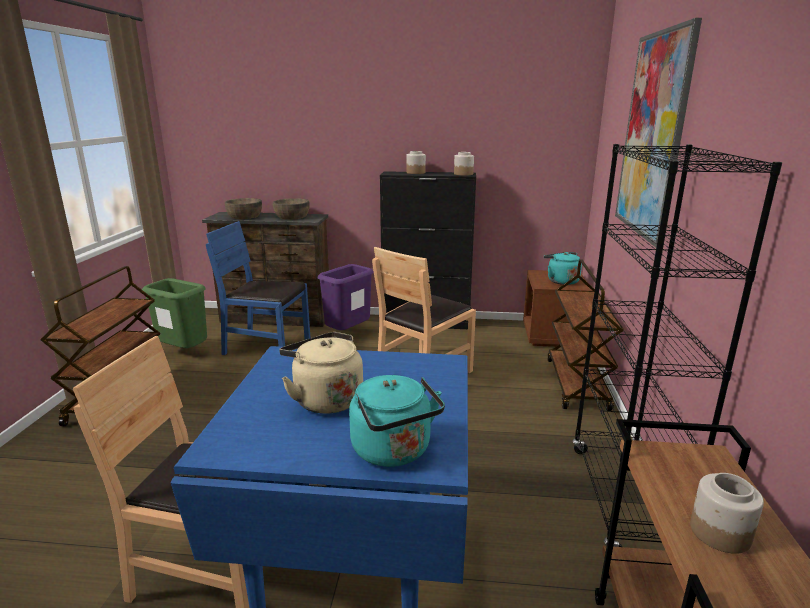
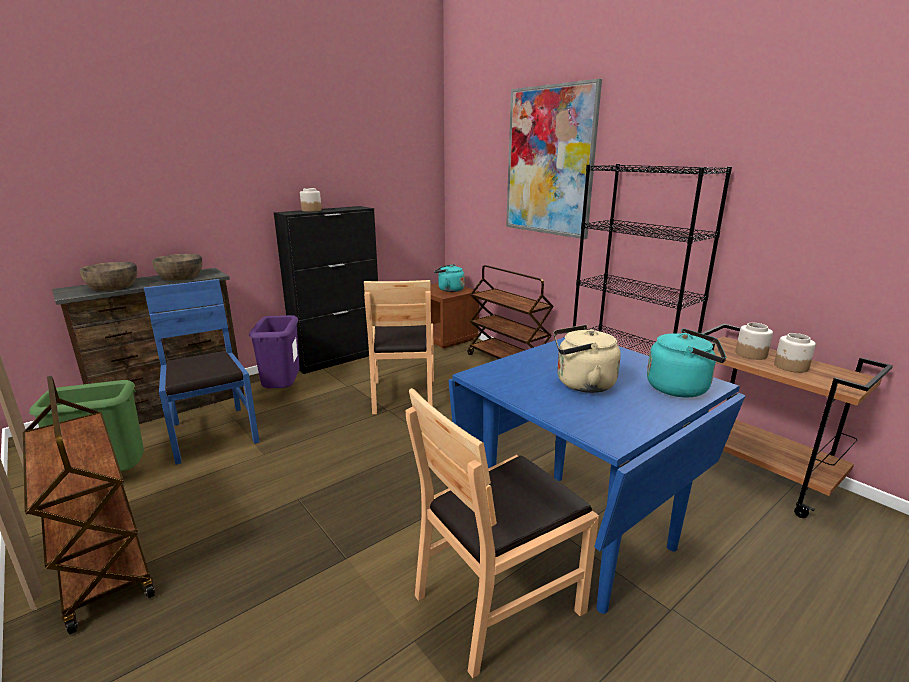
camera: 45 degrees left, 0 degrees up
(267, 347) = (213, 433): blue chair -> blue chair turned 90 degrees clockwise
(463, 174) = (357, 207): jar -> jar (750, 354)

